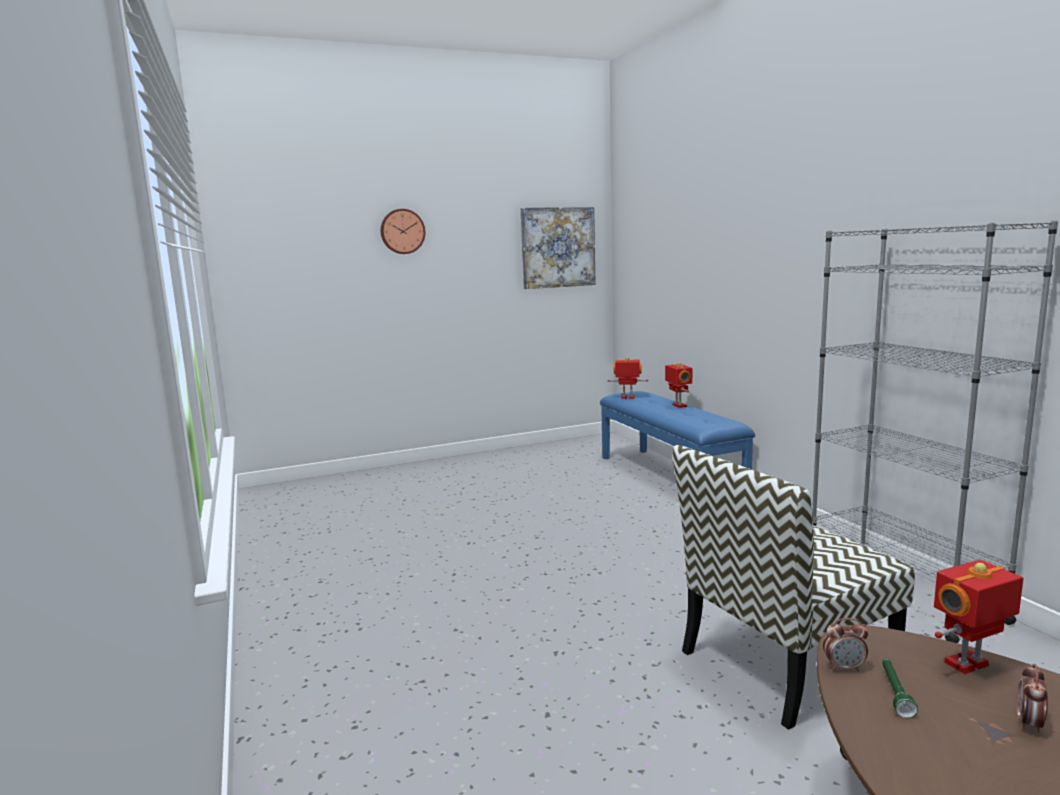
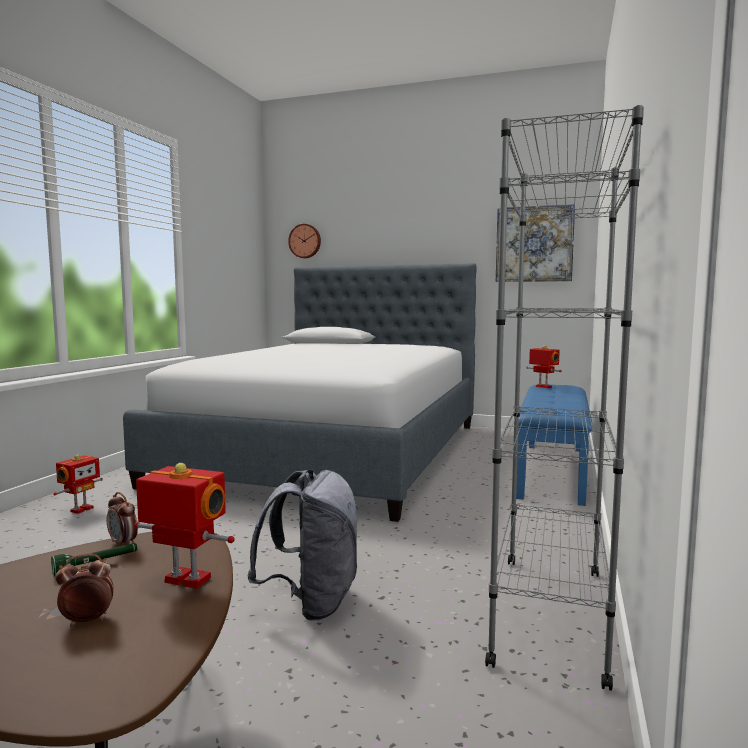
camera: 40 degrees right, 5 degrees down
(402, 231) = (393, 230): wall clock -> wall clock (305, 241)
(452, 517) = (334, 452): none -> bed
(678, 406) = (567, 397): toy robot -> toy robot (81, 509)
(785, 663) = (312, 602): chair -> grey backpack

